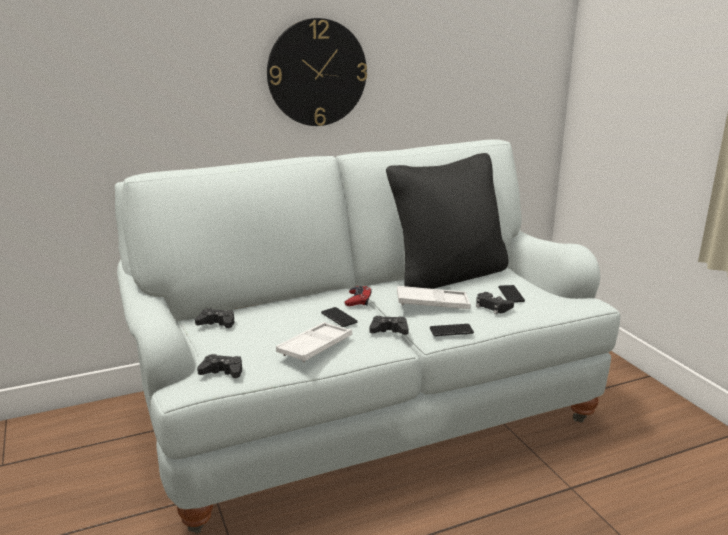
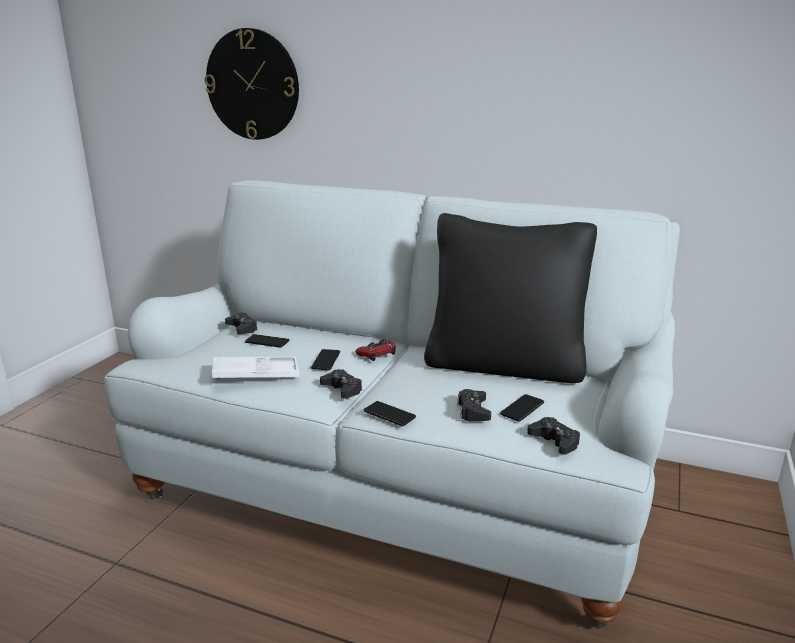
camera: 45 degrees right, 0 degrees up
(222, 371) = (172, 363): black game controller -> black game controller (554, 441)
(266, 323) = (267, 341): none -> phone
(317, 73) = (457, 104): wall clock -> wall clock (252, 85)
(432, 303) = (423, 382): white tray -> none

